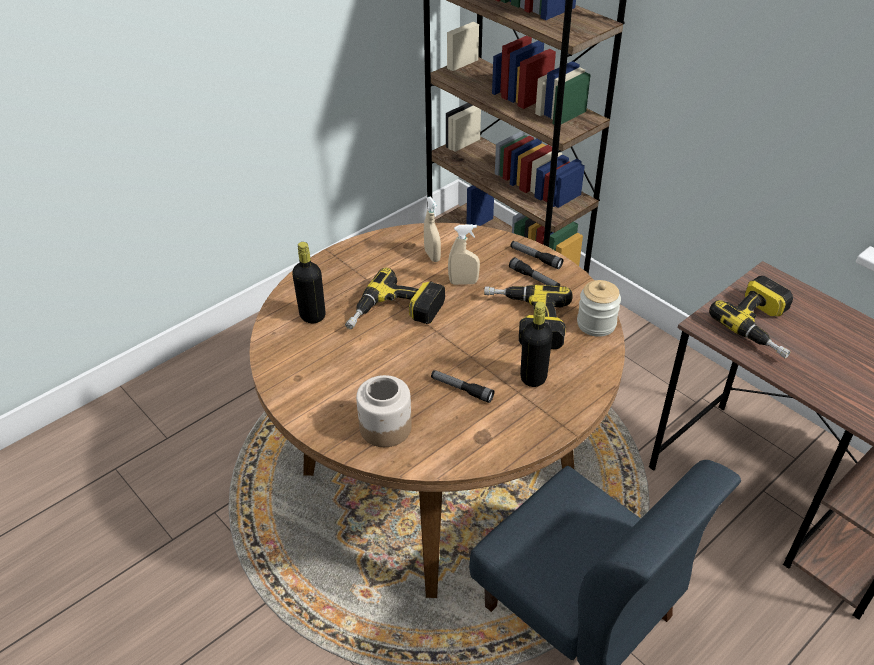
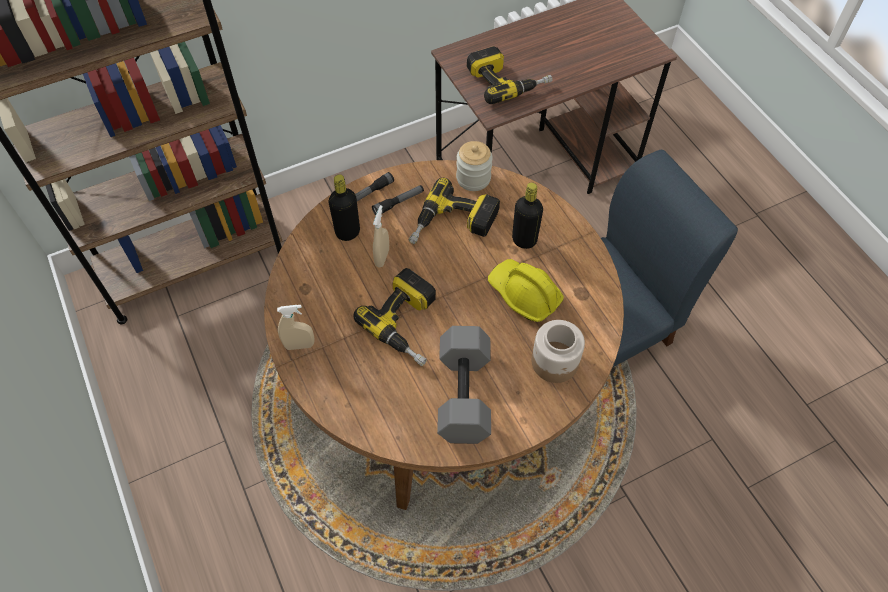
camera: 75 degrees left, 15 degrees up
(312, 316) = (384, 397): black bottle -> black bottle (347, 232)
(327, 368) = (465, 395): none -> grey dumbbell
(432, 256) = (331, 273): beige spray bottle -> beige spray bottle (299, 345)
(461, 389) = (524, 294): flashlight -> yellow hard hat

